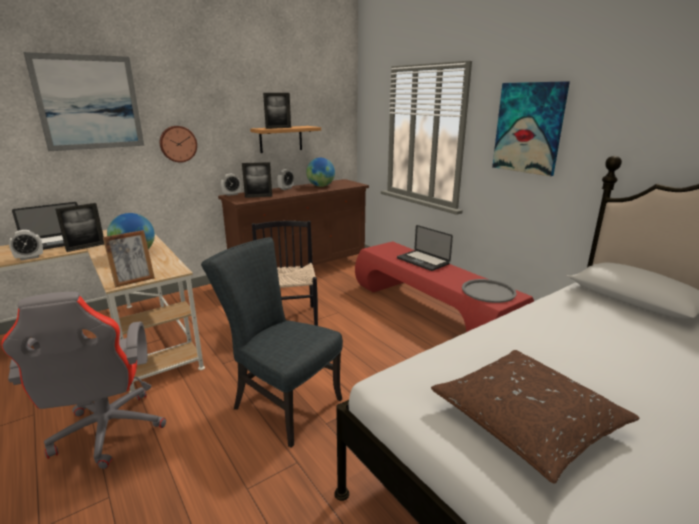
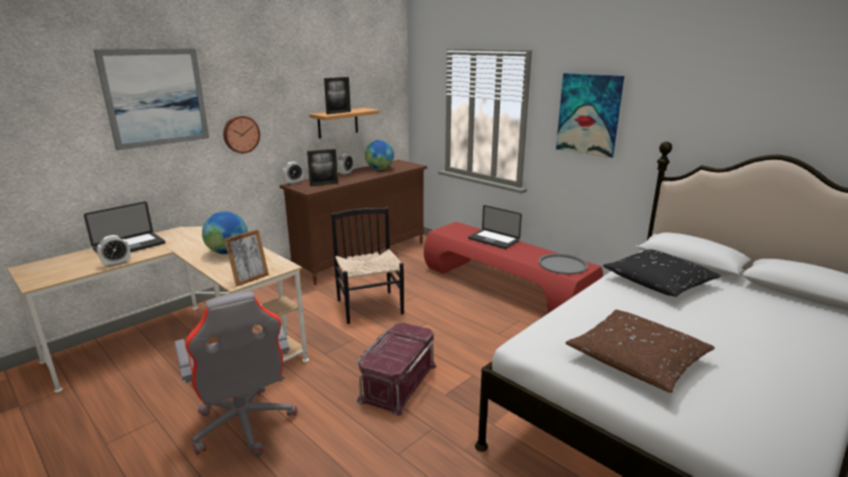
camera: 10 degrees left, 0 degrees up
(86, 247) = (168, 249): picture frame -> none
(281, 402) = (397, 382): grey chair -> red storage box
(586, 320) = (658, 282): none -> black pillow

